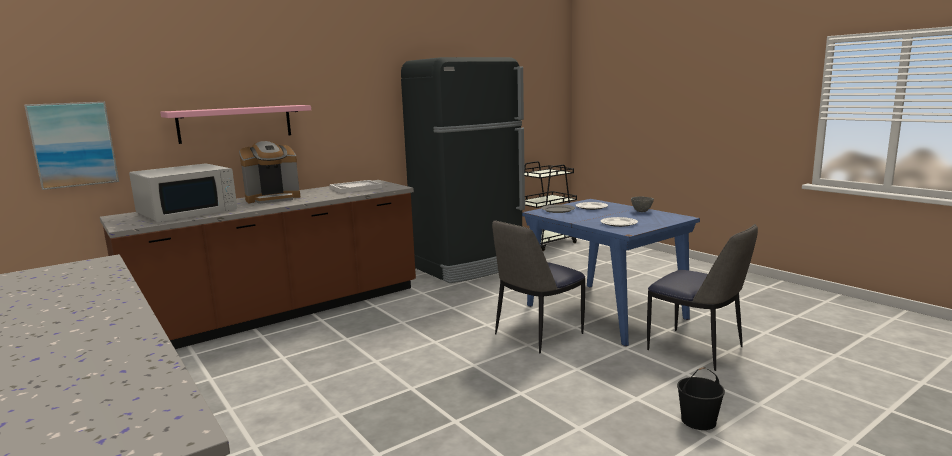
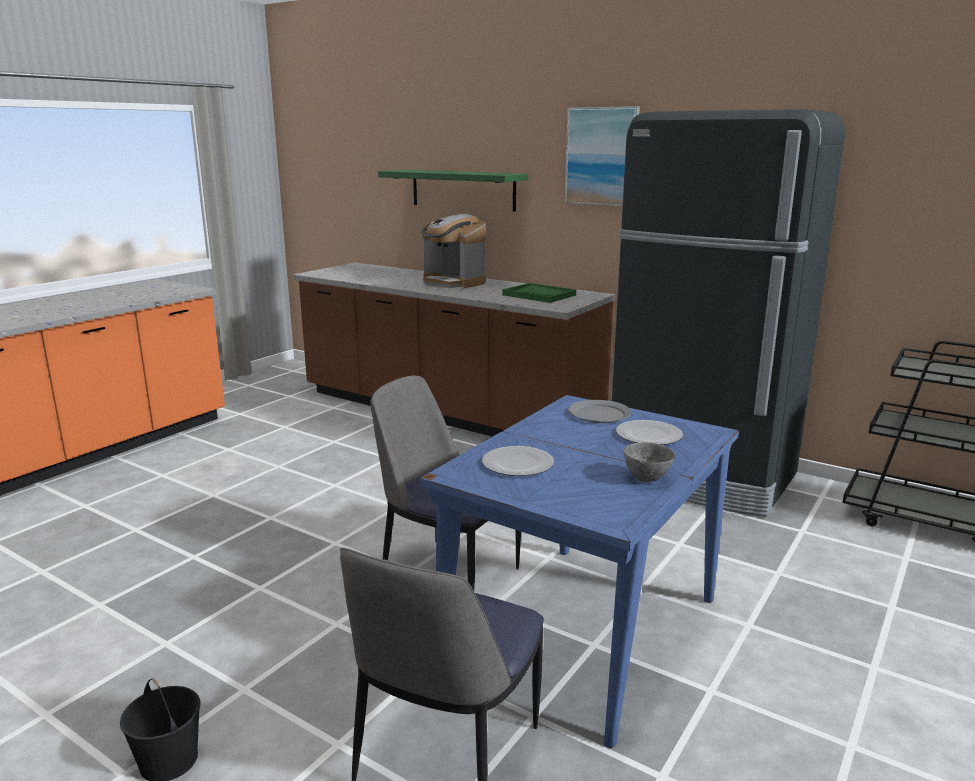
camera: 70 degrees right, 5 degrees up
(73, 144) = (347, 194): picture -> picture (602, 156)
(188, 212) = (376, 274): white microwave -> none
(235, 123) = (463, 189): pink shelf -> green shelf
(355, 188) = (539, 295): white tray -> green tray

